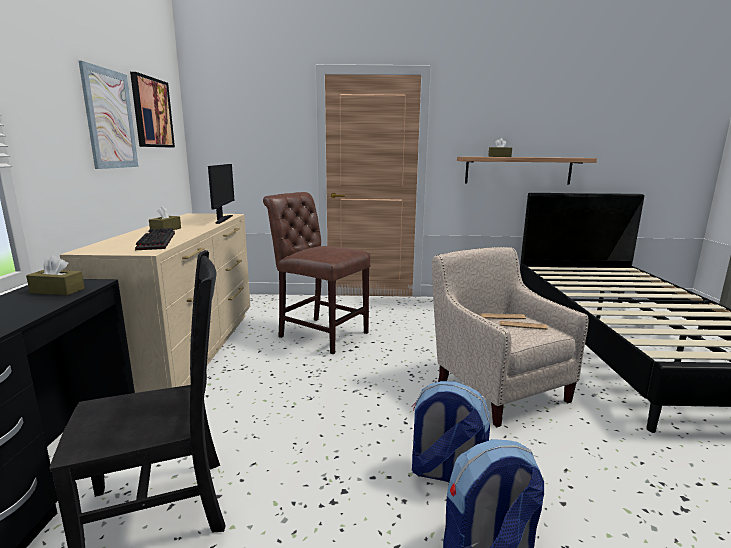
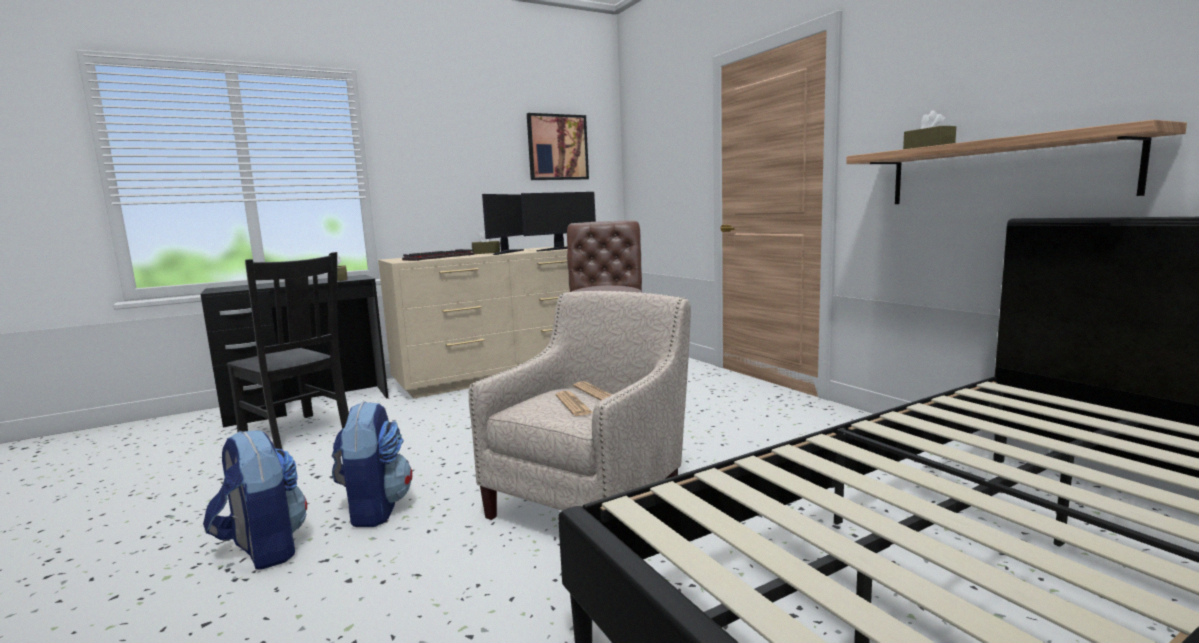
camera: 60 degrees right, 5 degrees down
(110, 119) = (489, 158): picture -> none
(191, 227) = (507, 252): none -> monitor

